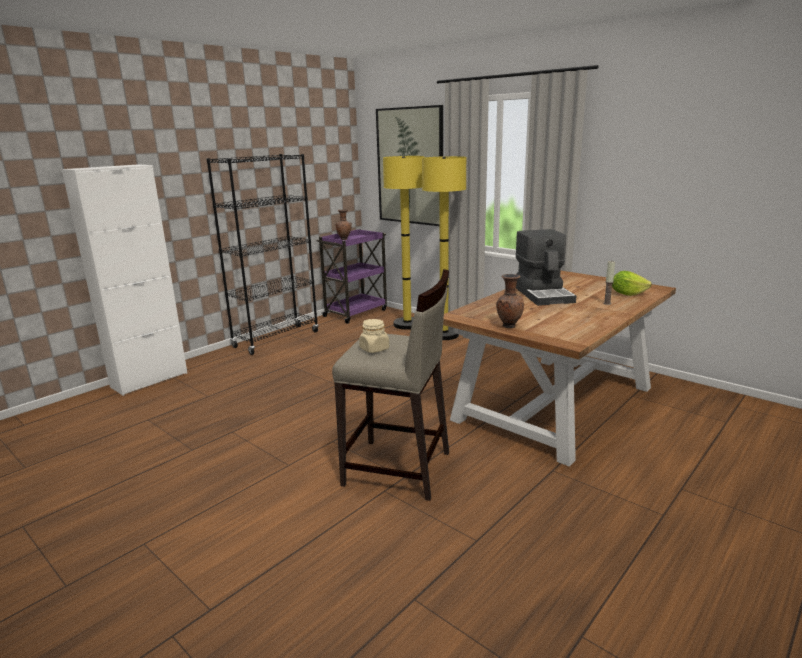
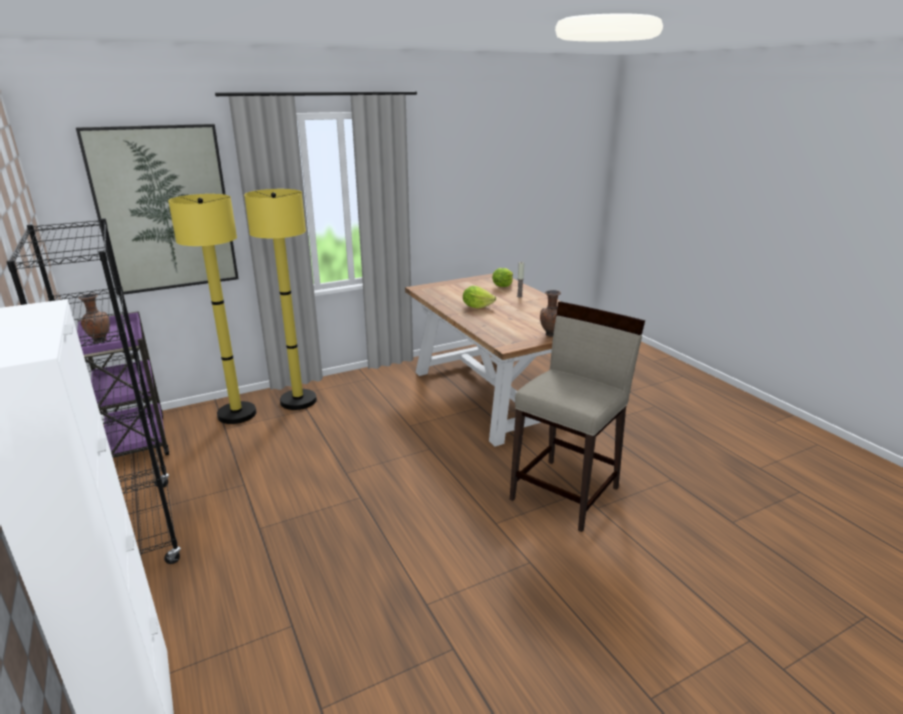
camera: 70 degrees left, 5 degrees up
(374, 349) = (578, 392): beige jar -> none
(544, 294) = (477, 306): coffee machine -> lettuce

